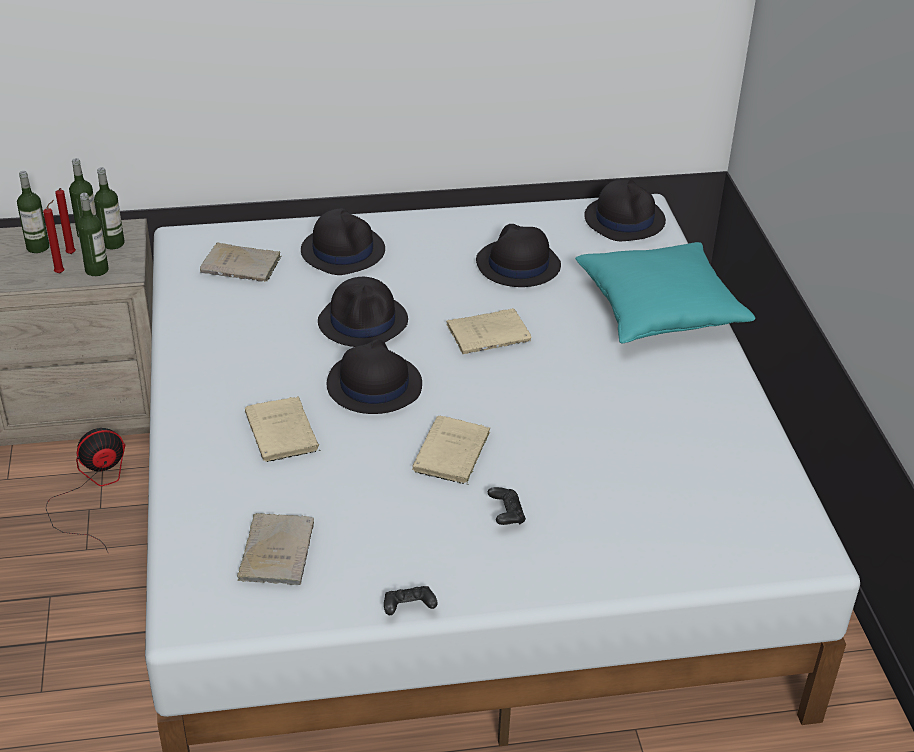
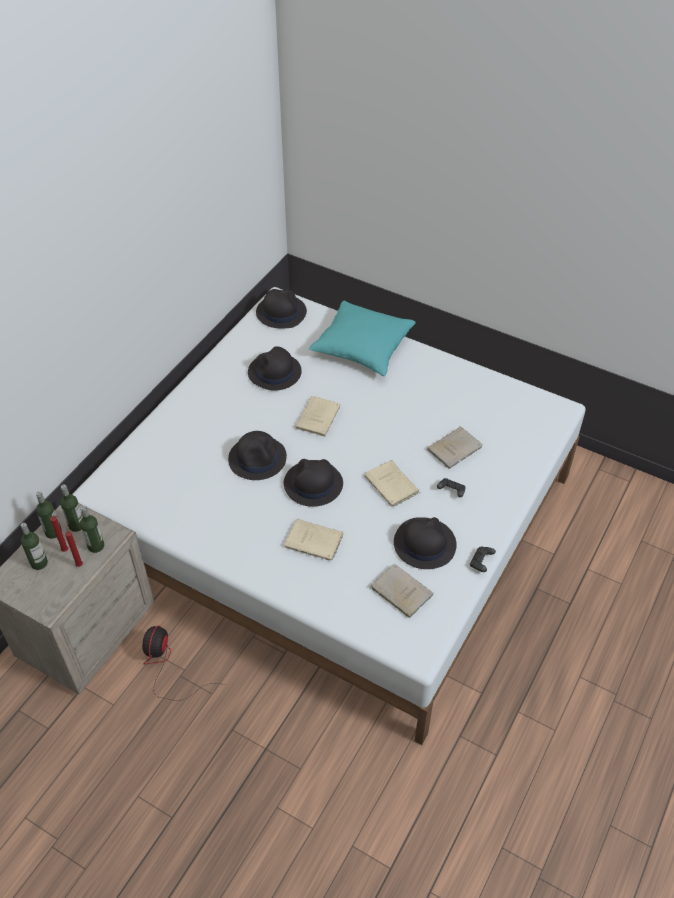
camera: 50 degrees left, 10 degrees up
(243, 266) = (153, 480): beige book -> beige book (455, 448)
(343, 250) = (186, 431): black hat -> black hat (424, 543)

